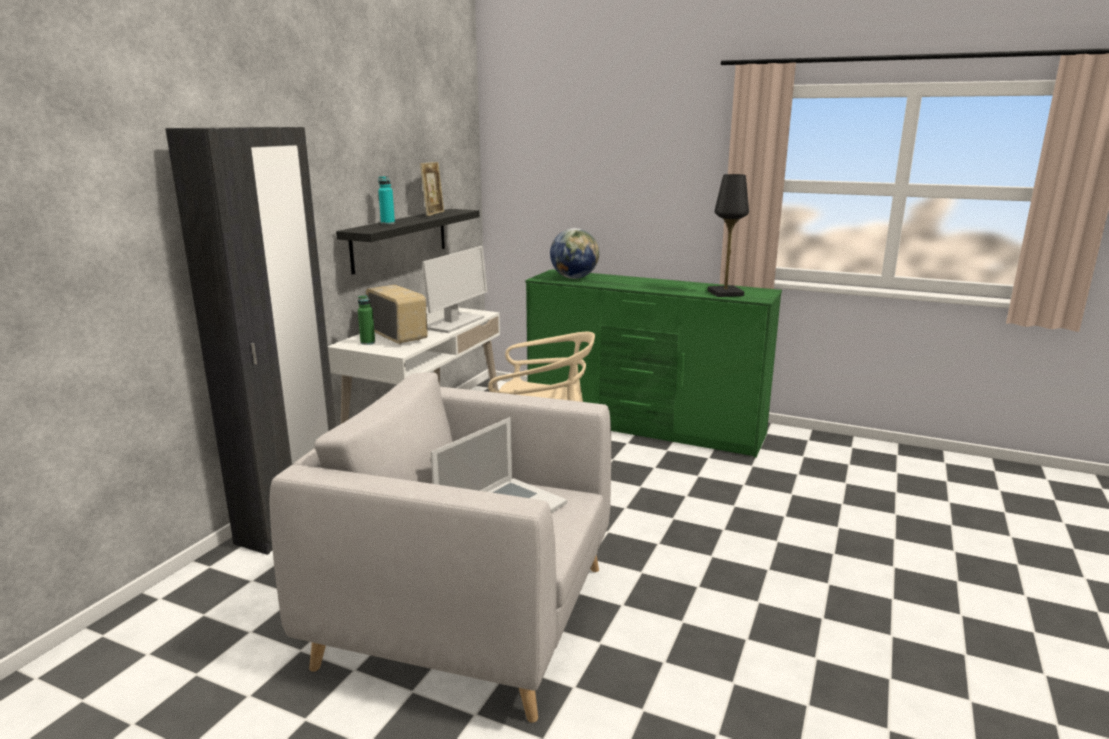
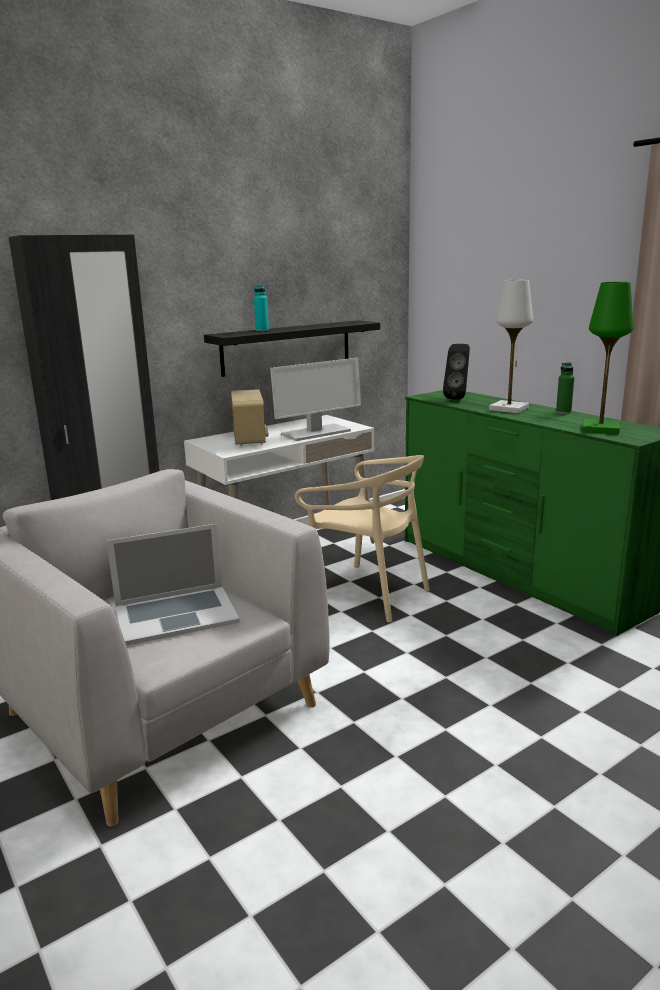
camera: 30 degrees right, 0 degrees up
(367, 342) = (218, 441): green bottle -> green bottle (563, 412)
(434, 214) = (327, 324): picture frame -> none
(574, 278) = (457, 398): globe -> black speaker
(631, 283) = (509, 409): none -> white table lamp
(725, 293) = (600, 429): black table lamp -> green table lamp

